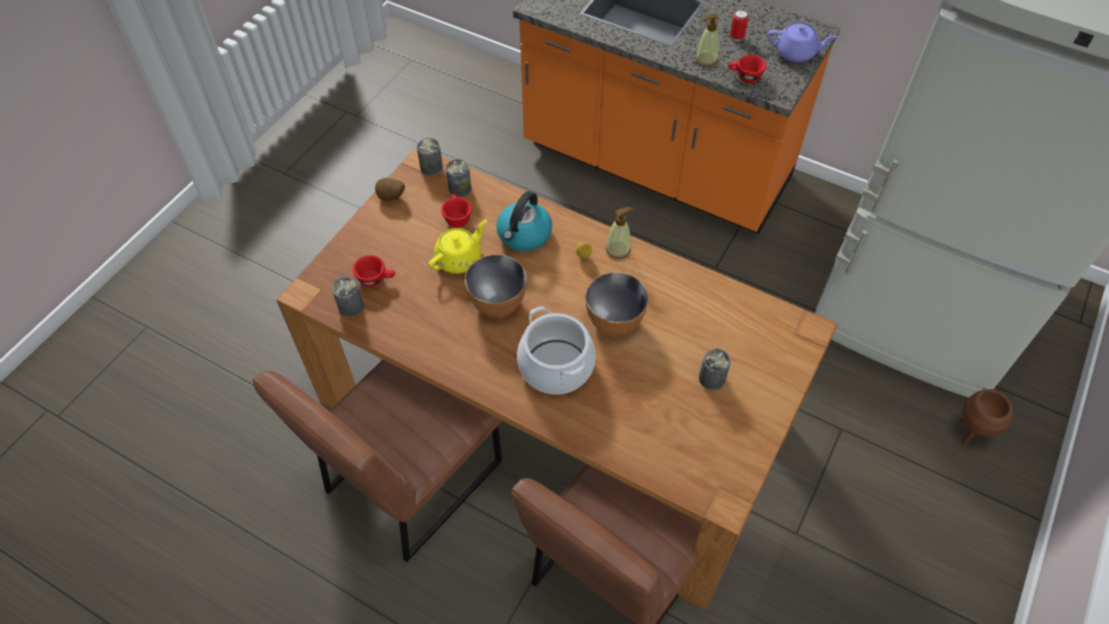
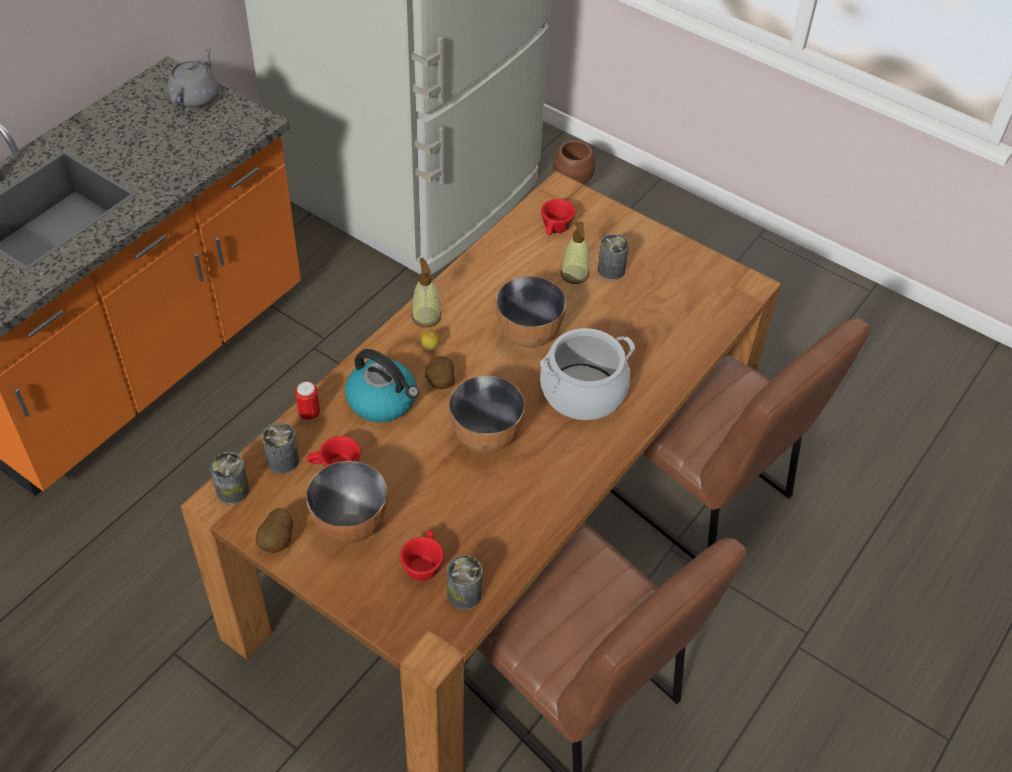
camera: 85 degrees left, 5 degrees down
(407, 234) = (350, 525): none -> bowl
(459, 259) = (407, 469): yellow teapot -> none
(547, 267) = (439, 384): none -> potato
(705, 60) = (175, 169): soap dispenser -> soap dispenser (574, 274)
(736, 37) = (146, 136): can -> can (309, 414)
(744, 77) = (220, 143): red cup -> red cup (555, 229)
(796, 53) = (196, 96): purple teapot -> grey teapot

